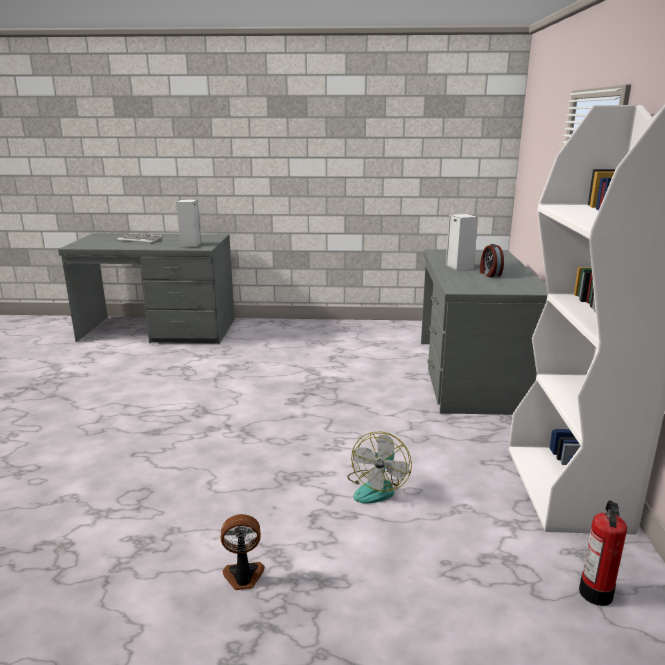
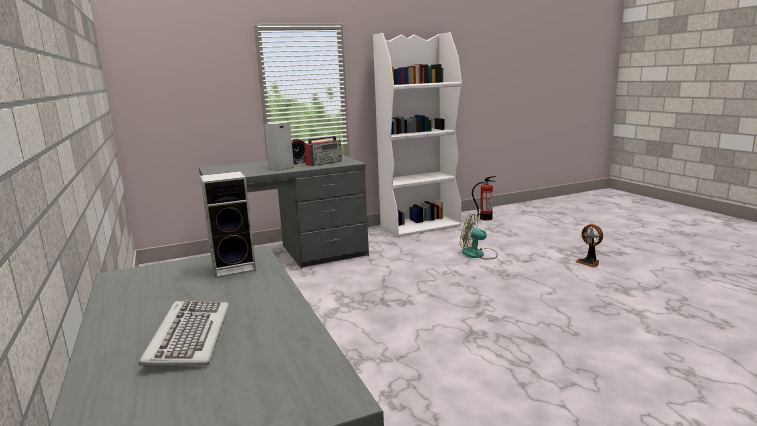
camera: 115 degrees left, 5 degrees down
(377, 487) = (478, 254): fan -> fan turned 150 degrees counterclockwise
(472, 281) = (324, 163): none -> radio

